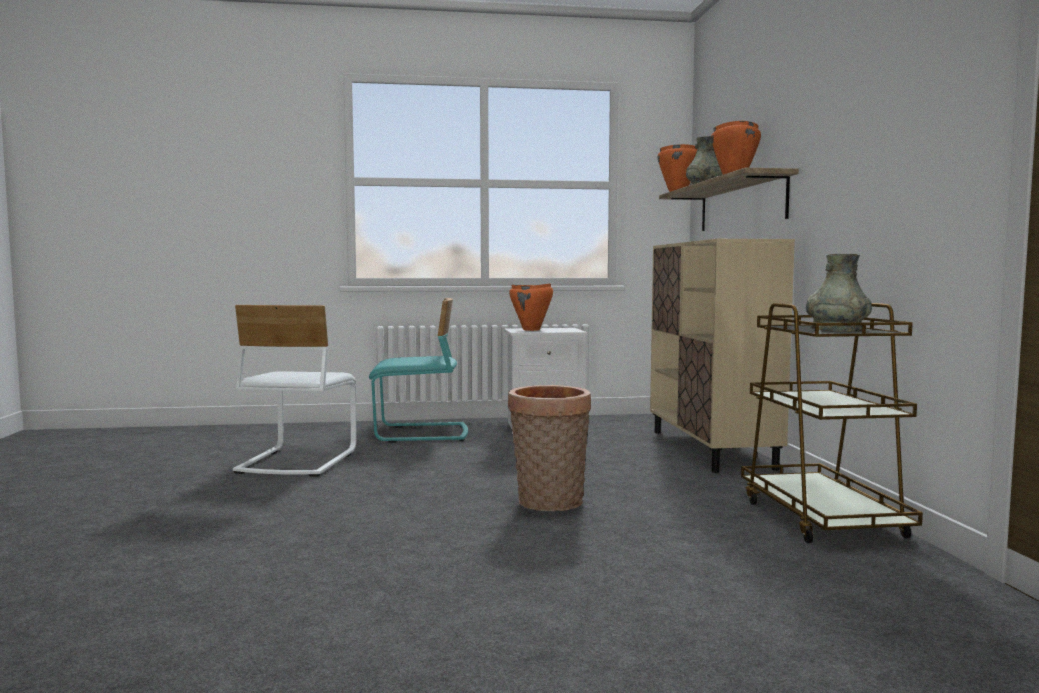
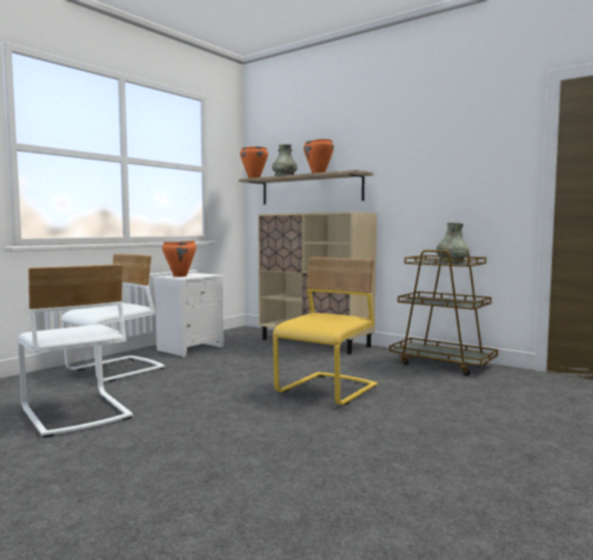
camera: 45 degrees left, 0 degrees up
(421, 434) = (116, 370): turquoise chair -> white chair
(549, 504) = (328, 390): basket -> yellow chair

